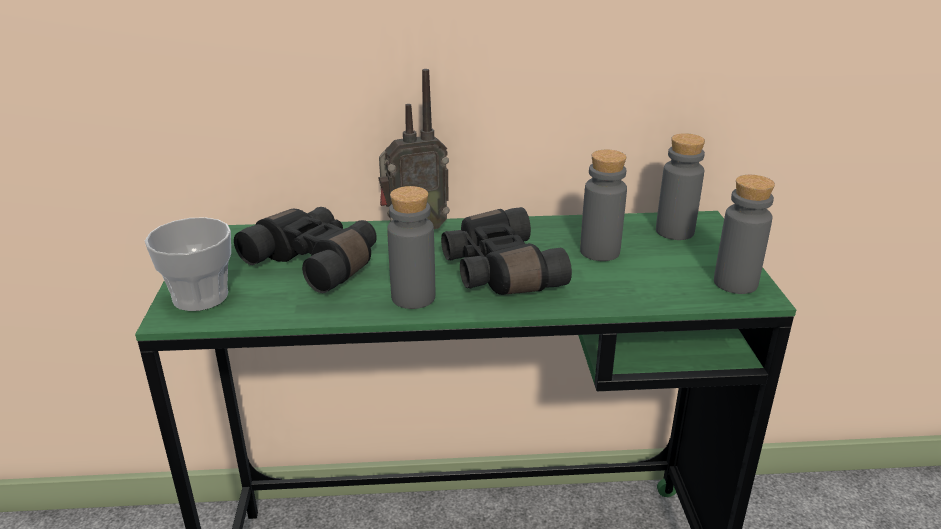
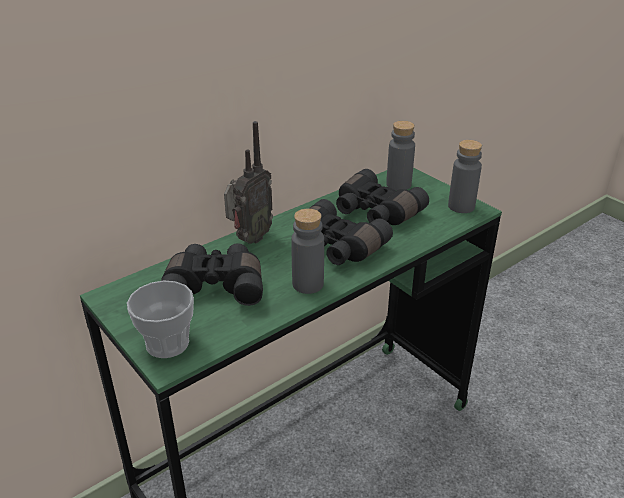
camera: 35 degrees left, 5 degrees up
(599, 252) = (375, 212): grey bottle -> black binoculars

